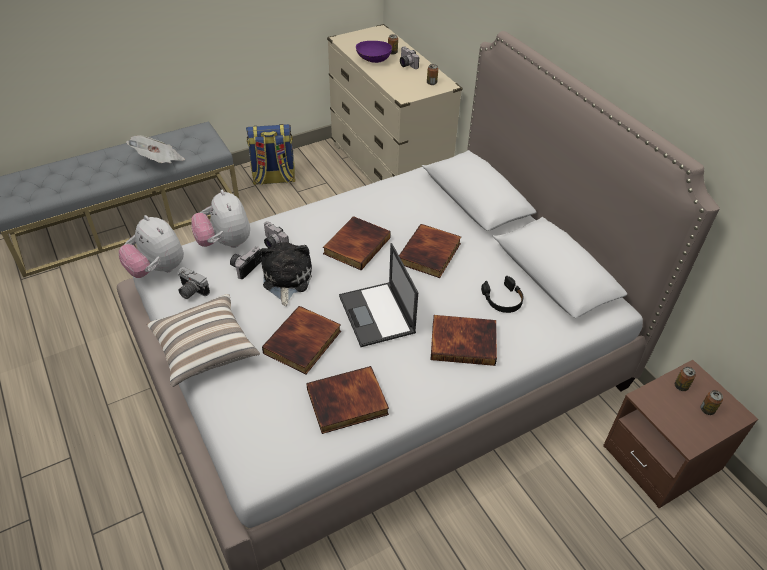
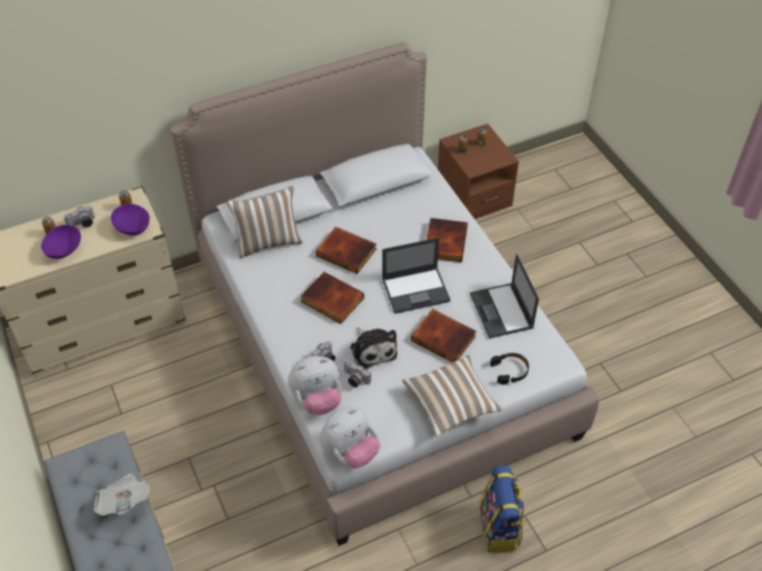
camera: 85 degrees left, 5 degrees up
(191, 291) = (383, 419): camera -> none
(273, 179) = (90, 438): backpack -> backpack (500, 527)
(286, 280) = (372, 350): plush toy -> plush toy turned 120 degrees counterclockwise
(347, 403) = (502, 311): book -> laptop
(405, 88) = (133, 228): none -> purple bowl
(434, 195) = (268, 242): none -> pillow
(503, 299) = (402, 214): black headphones -> black headphones (510, 370)

